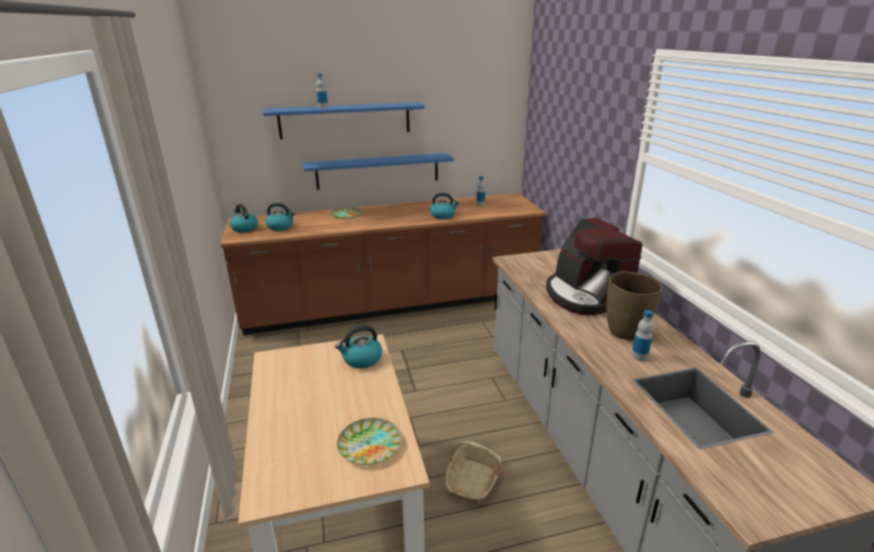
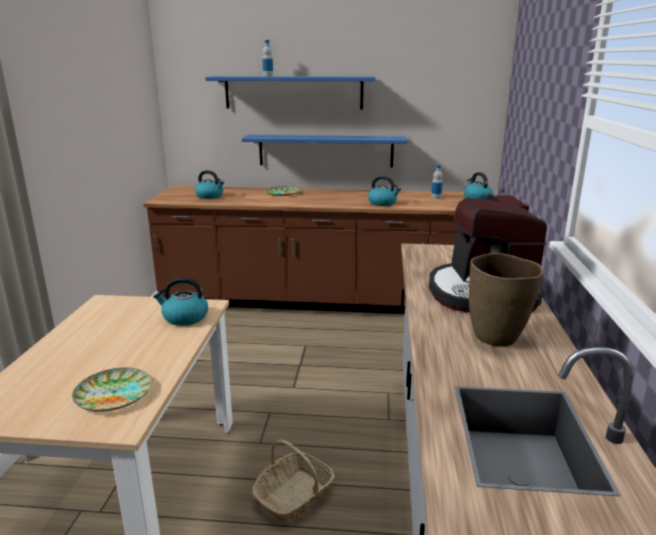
camera: 20 degrees right, 5 degrees down
(244, 228) = (177, 194): kettle -> kettle (477, 198)
(639, 356) = (490, 365): bottle -> none

